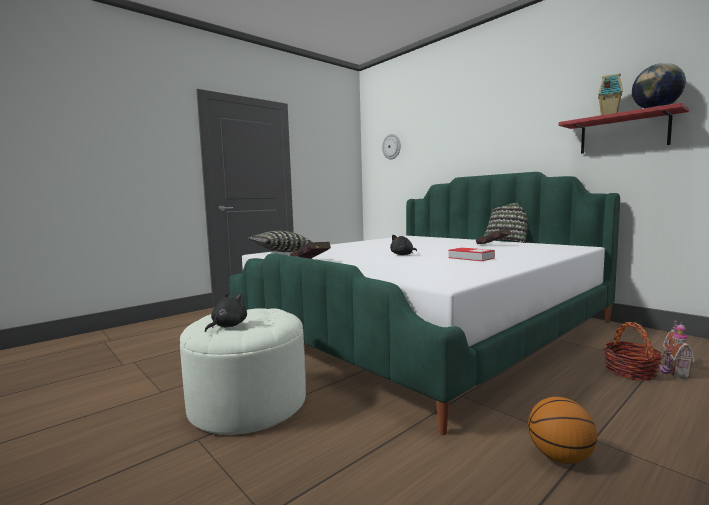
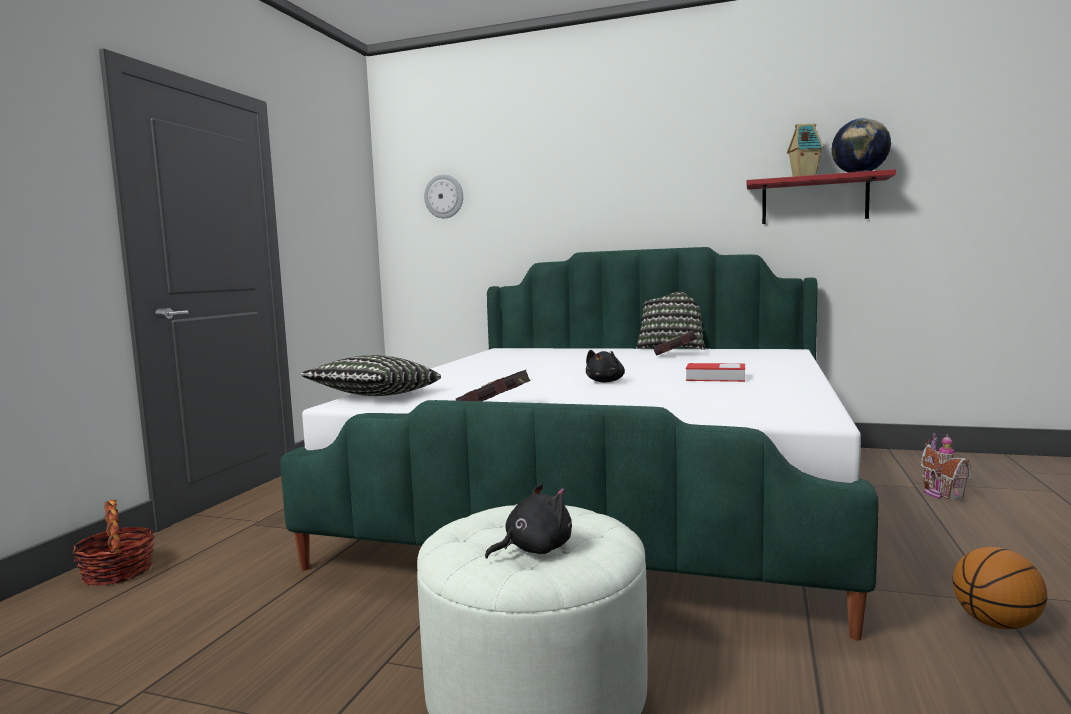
camera: 30 degrees left, 0 degrees up
(227, 326) = (534, 549): black plush toy -> black plush toy turned 60 degrees clockwise
(630, 372) = (911, 504): basket -> basket (118, 572)

